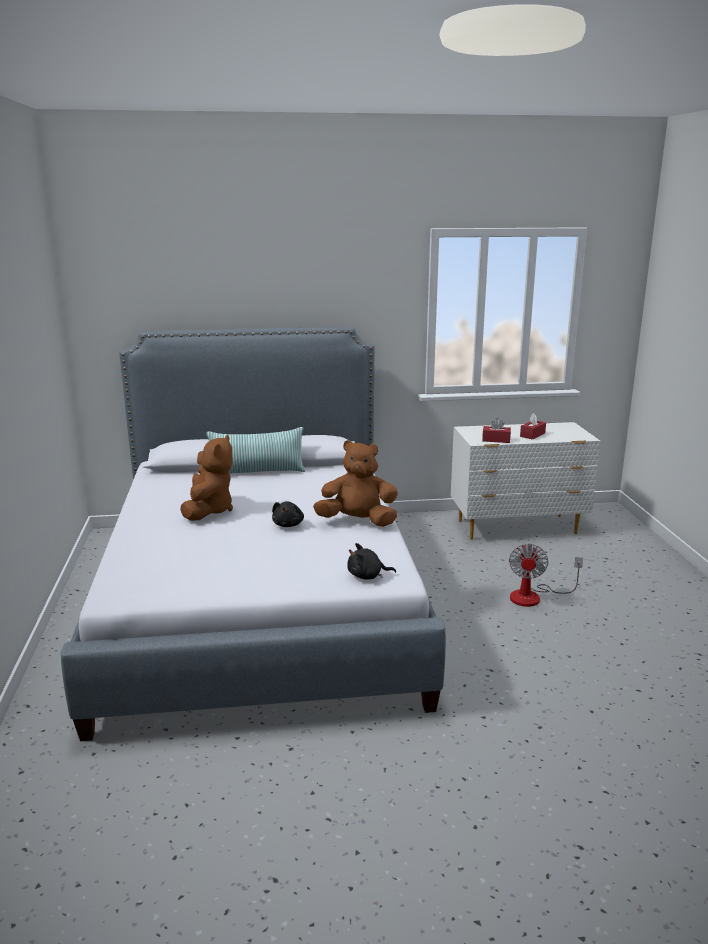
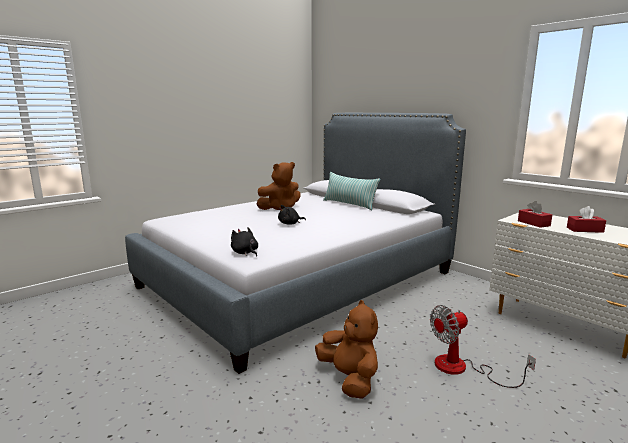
camera: 55 degrees right, 5 degrees down
(358, 521) = (323, 234): brown plush toy -> brown plush toy (349, 379)

